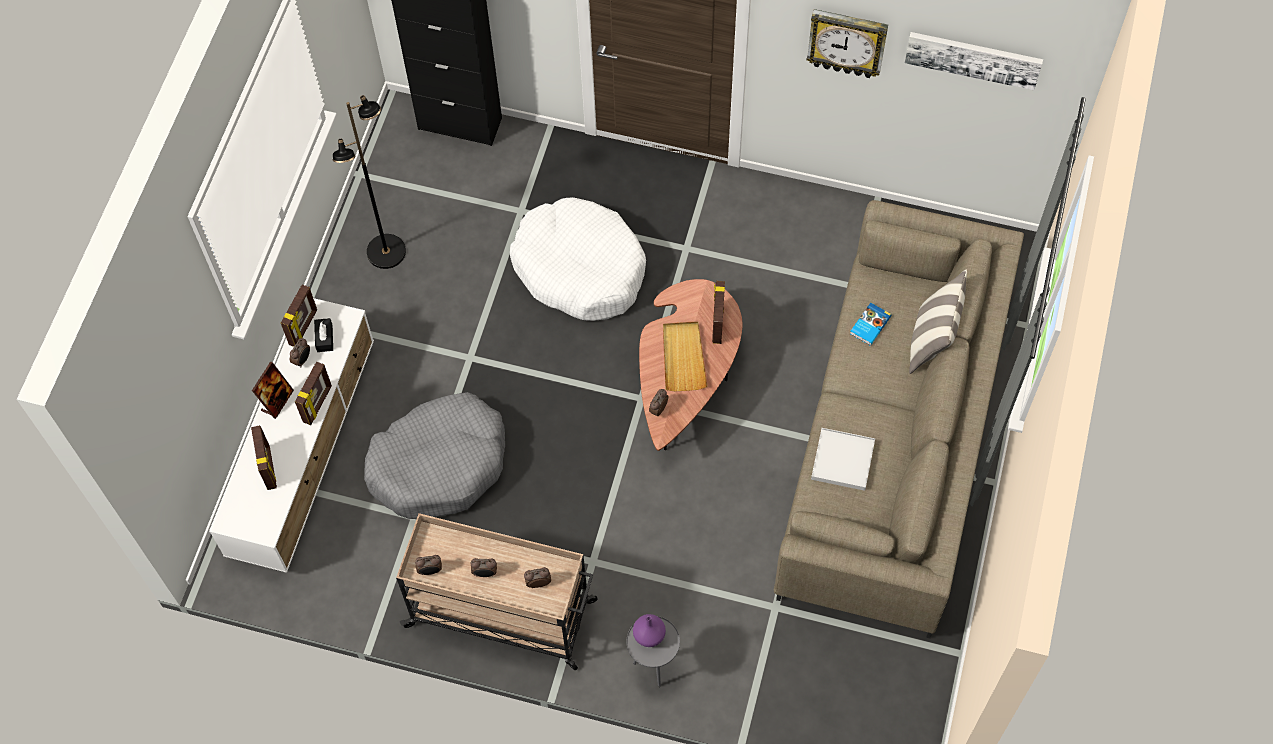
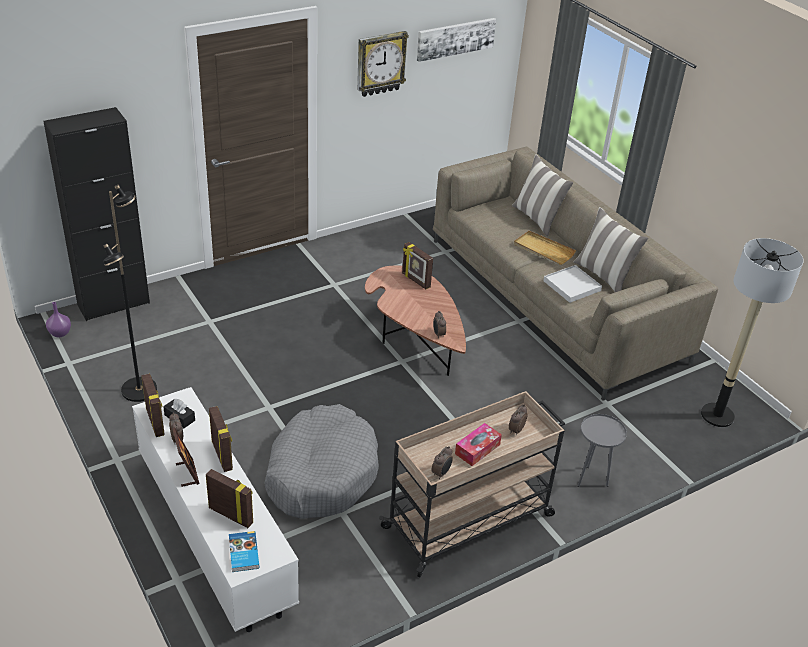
camera: 50 degrees left, 25 degrees down
(485, 573) = (477, 449): alarm clock -> tissue box
(580, 268) = (283, 326): white dog bed -> none
(649, 635) = (597, 429): purple vase -> purple vase (59, 333)
(683, 357) = (418, 304): beige tray -> beige tray (543, 250)
(867, 712) = (717, 416): none -> floor lamp
(869, 325) = (500, 229): book -> book (243, 553)
(896, 474) = (603, 276): none -> pillow

